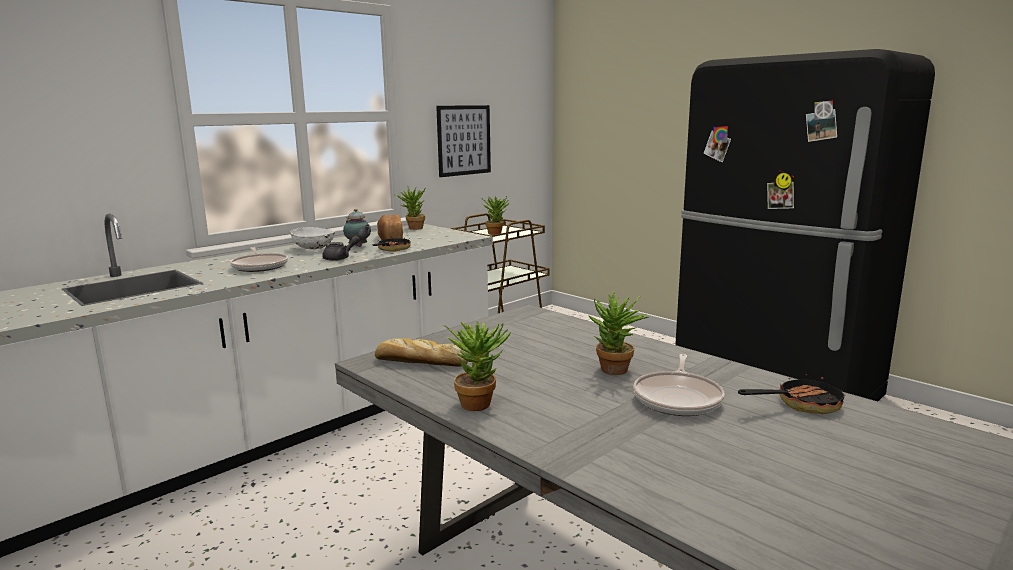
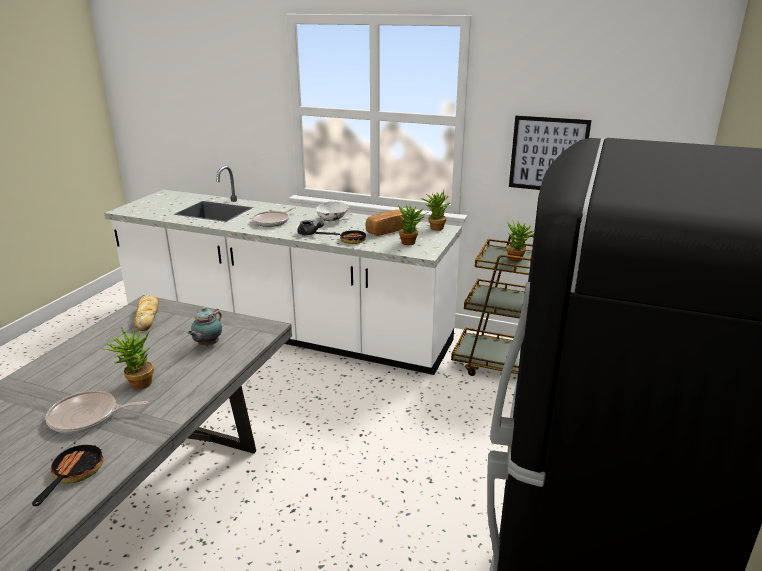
camera: 65 degrees right, 10 degrees up
(358, 246) = (350, 229): teapot -> teapot (207, 345)
(479, 402) = (82, 349): potted plant -> potted plant (411, 243)
(800, 404) = (74, 474): frying pan -> frying pan turned 135 degrees counterclockwise

